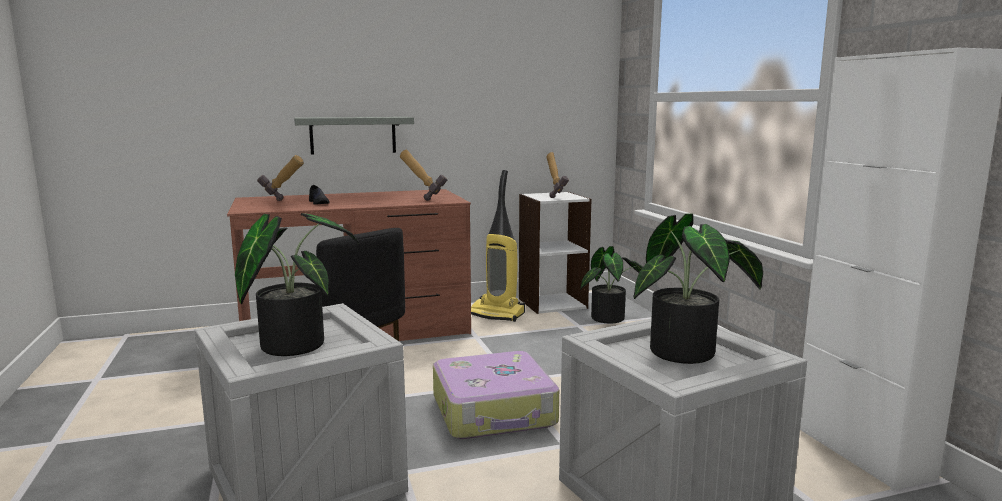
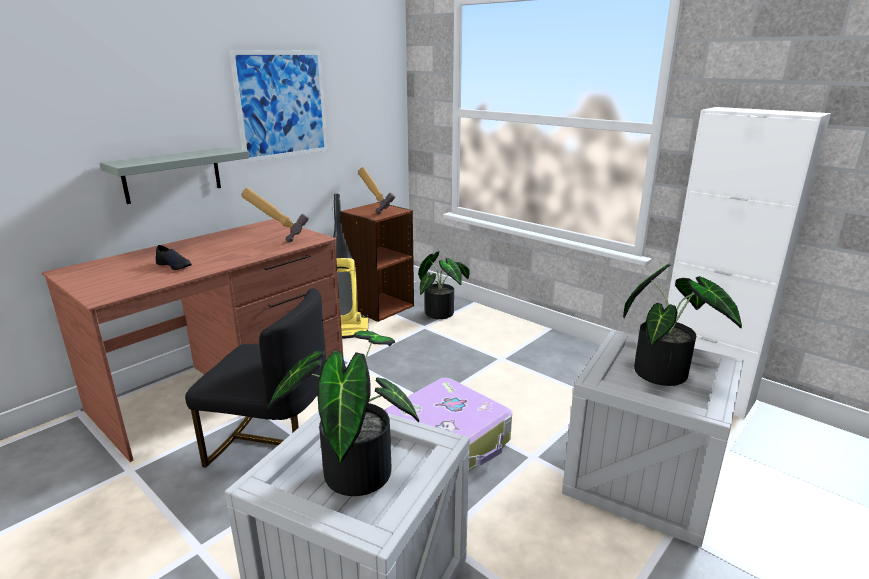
camera: 30 degrees left, 10 degrees up
(282, 203) = (129, 274): hammer -> none
(467, 83) = (282, 105): none -> picture
(552, 303) = (379, 306): white bookcase -> brown bookcase

